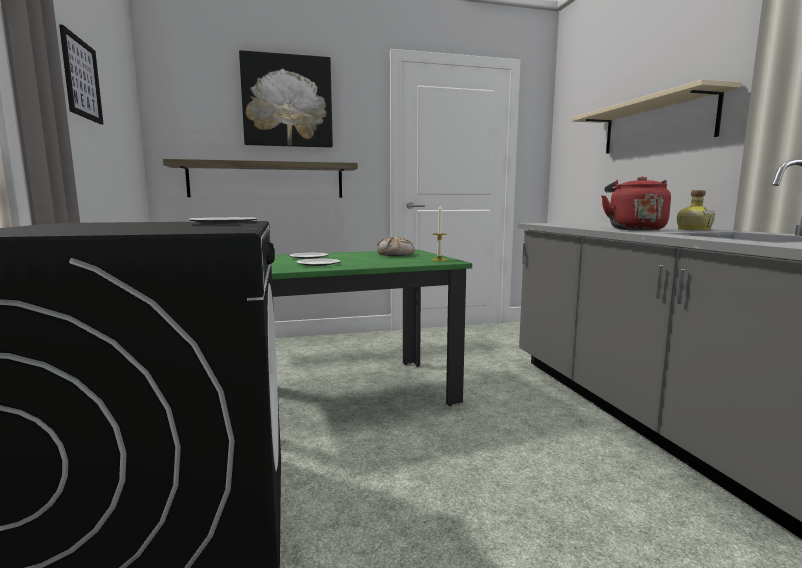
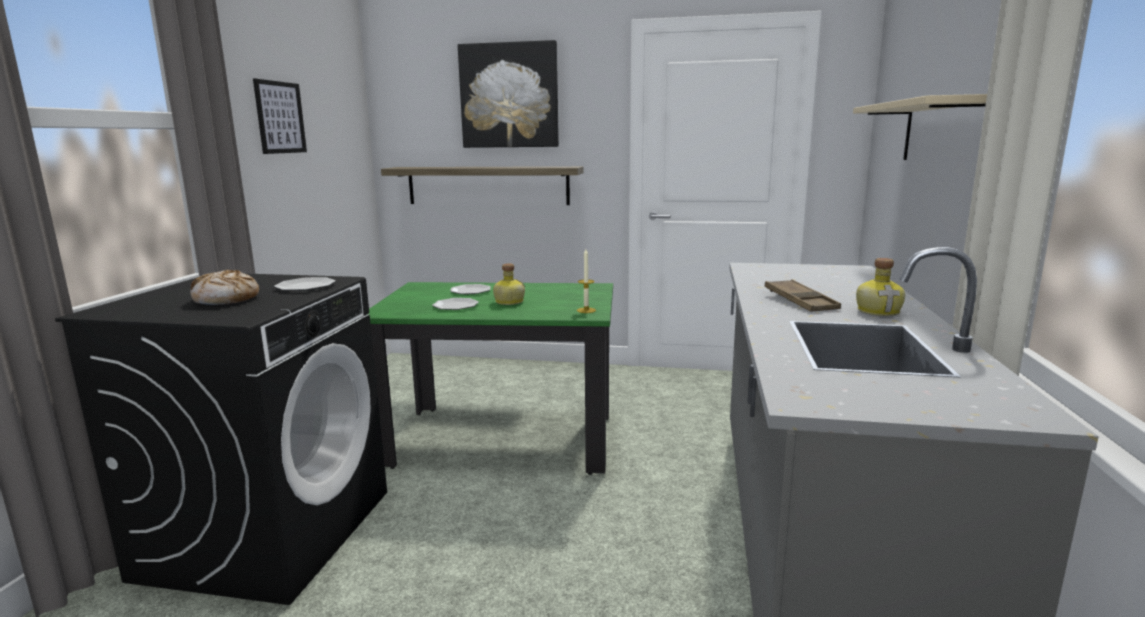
camera: 25 degrees right, 5 degrees up
(361, 260) = (508, 302): none -> bottle
(396, 254) = (564, 294): bread -> bread (226, 299)
(634, 229) = (800, 301): red kettle -> brown tray

